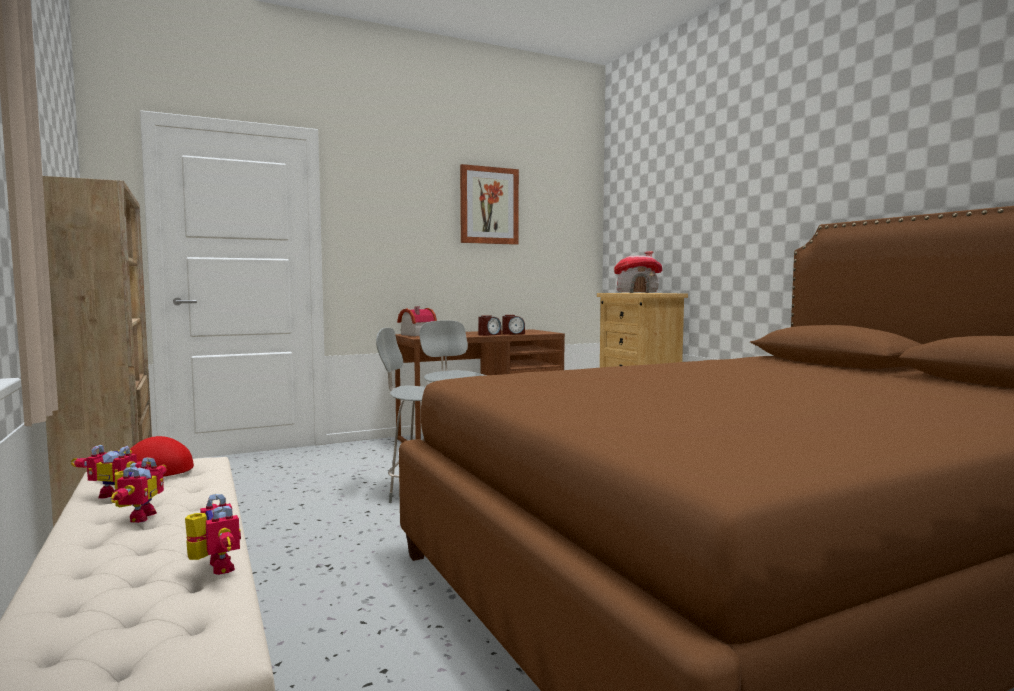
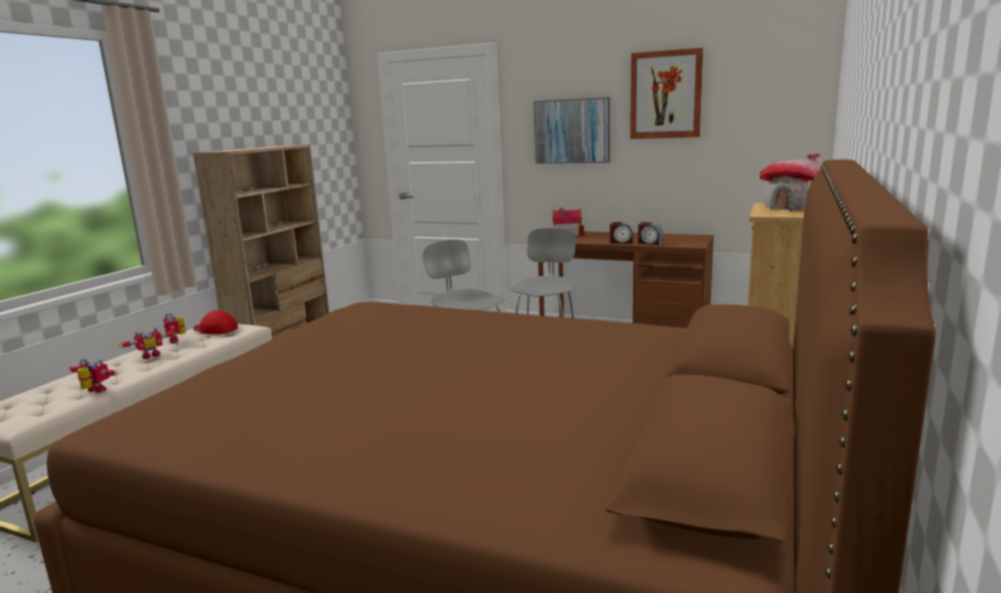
camera: 50 degrees right, 10 degrees up
(213, 568) = (94, 391): toy robot -> toy robot turned 90 degrees counterclockwise
(404, 232) = (572, 131): none -> picture

